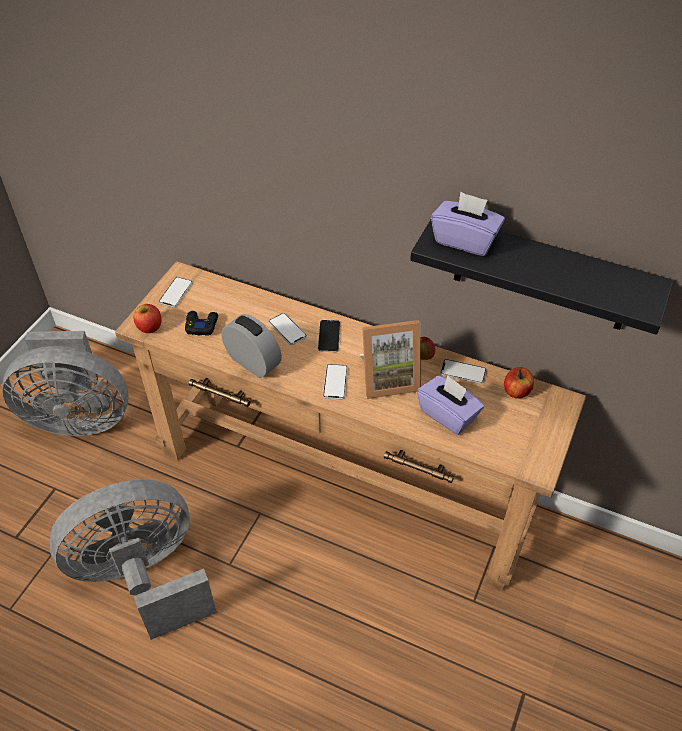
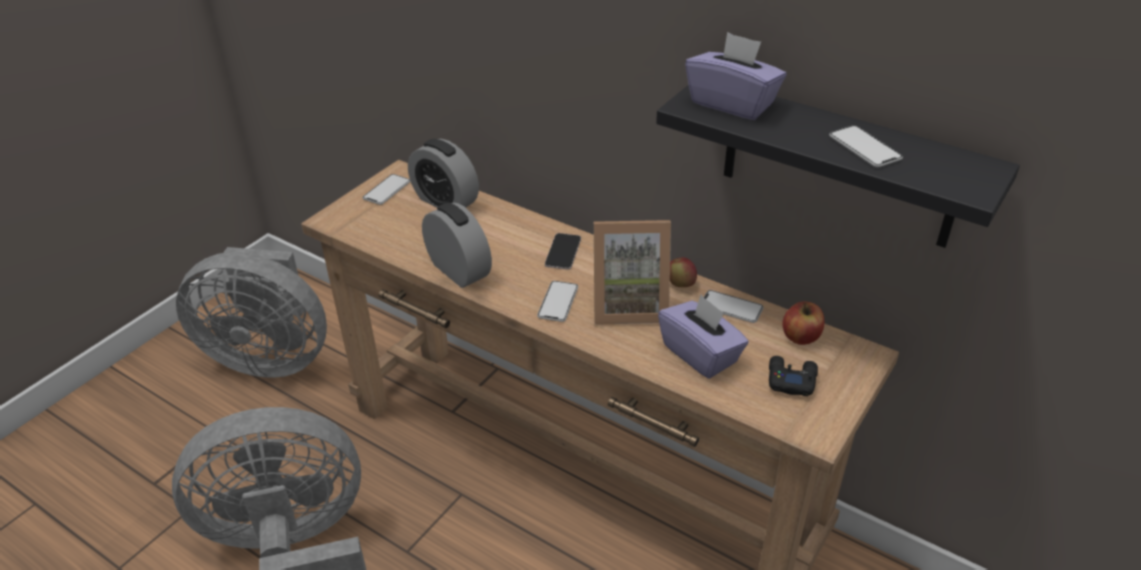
camera: 10 degrees right, 10 degrees down
(149, 327) = (344, 222): apple -> none
(201, 325) = (407, 226): black game controller -> black game controller (791, 380)
(226, 298) = (445, 201): none -> alarm clock
(287, 329) = (512, 240): phone -> phone (864, 148)

